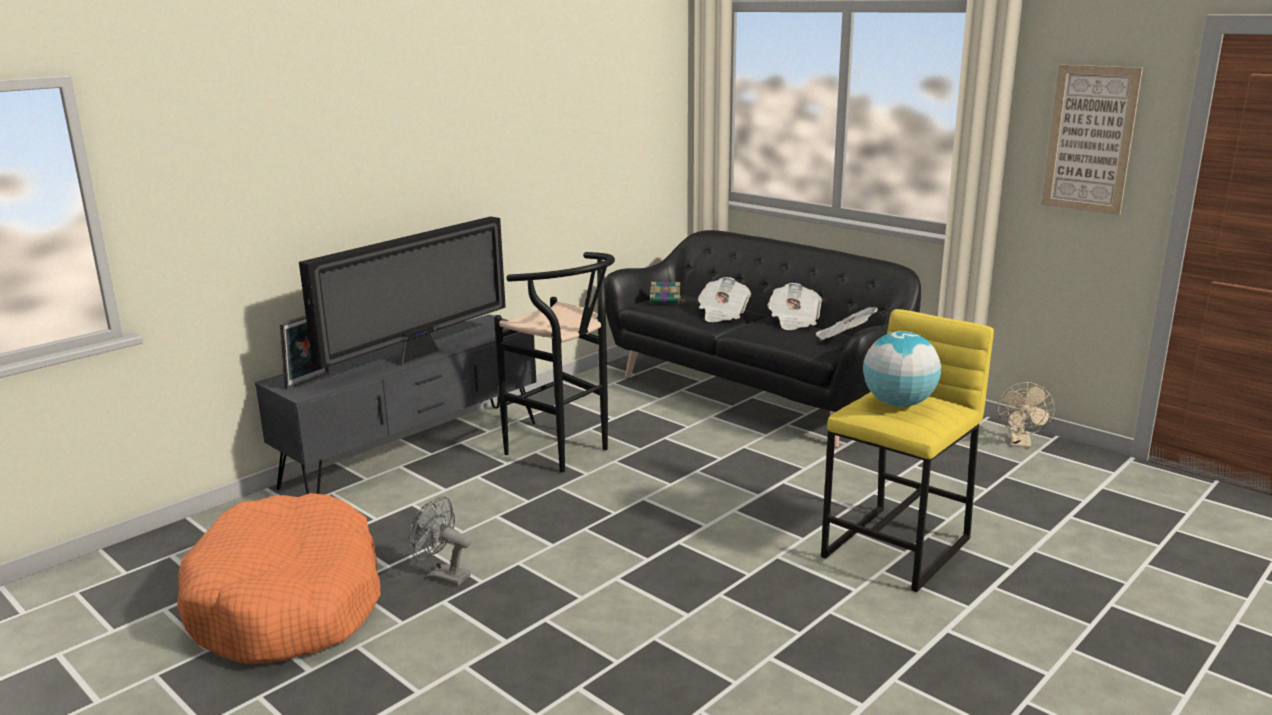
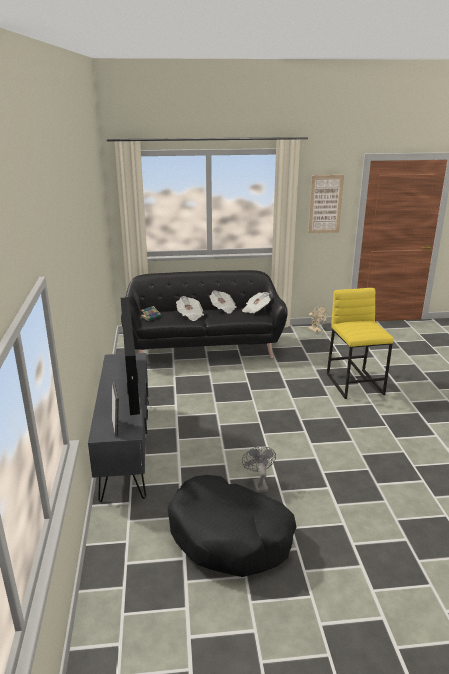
camera: 50 degrees left, 5 degrees up
(288, 603) = (230, 536): orange dog bed -> black dog bed
(442, 576) = (258, 483): grey fan -> grey fan turned 105 degrees clockwise
(565, 453) = (190, 409): black stool -> none
(898, 404) = (363, 327): globe -> none

